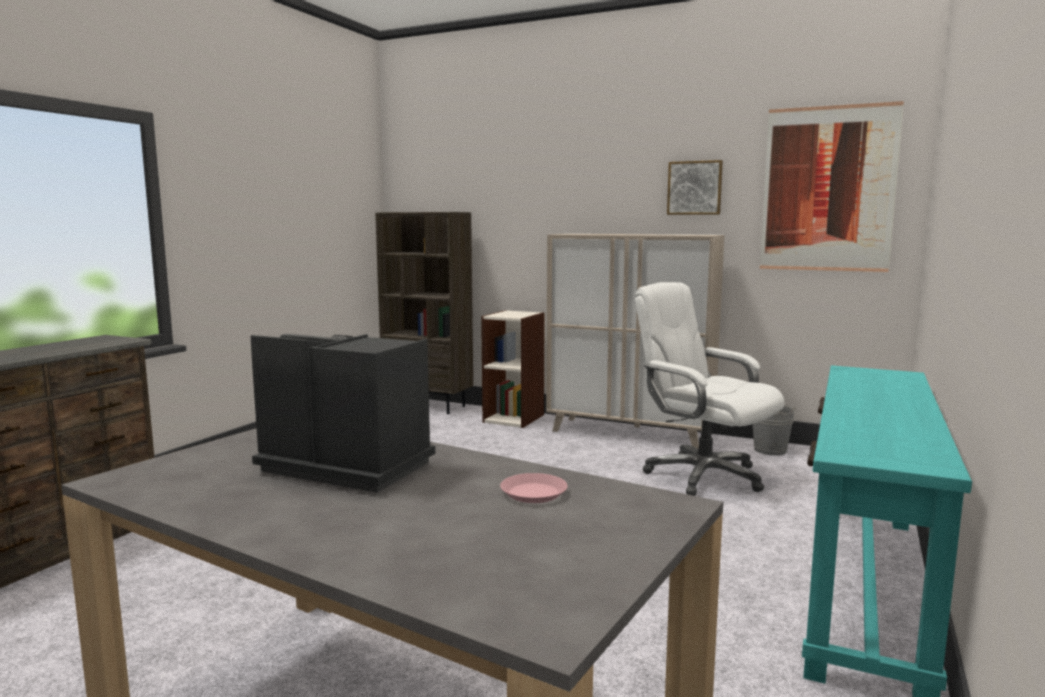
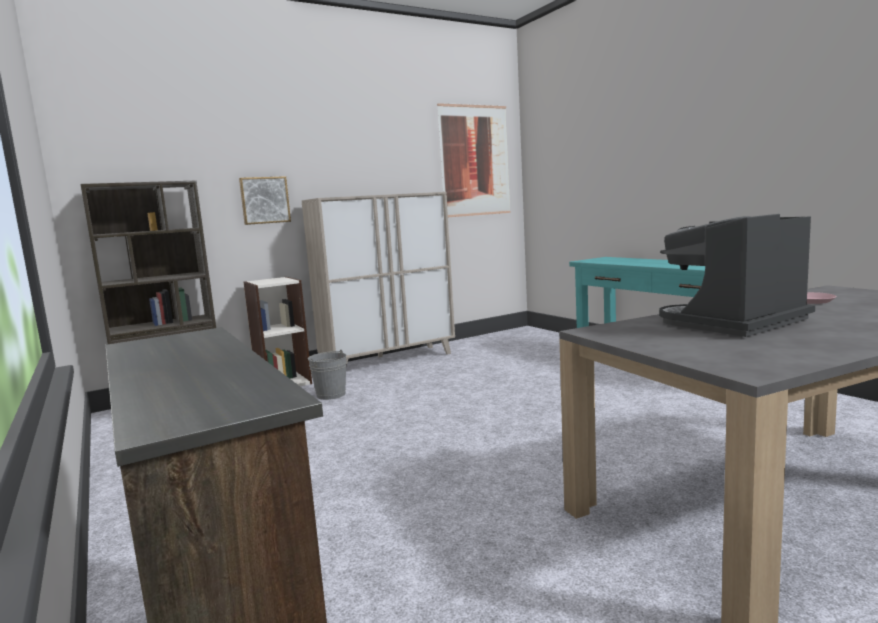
camera: 55 degrees left, 0 degrees up
(695, 188) = (396, 159): picture -> picture (264, 200)
(702, 475) = (492, 361): white office chair -> none
(770, 450) = (478, 341): grey bucket -> grey bucket (331, 395)

